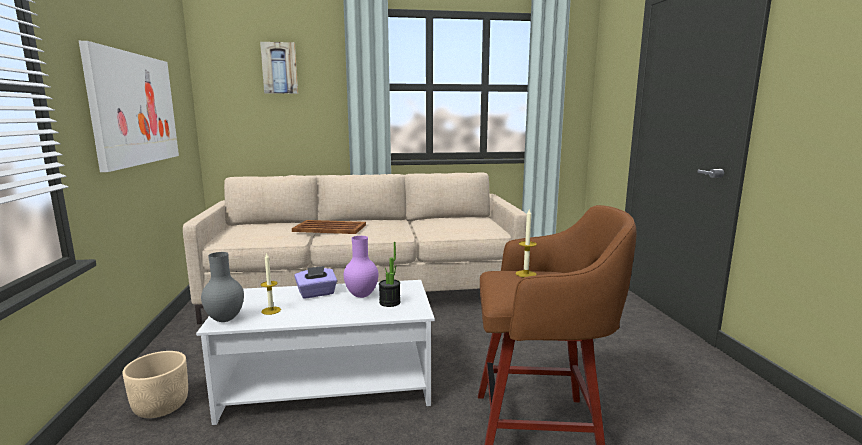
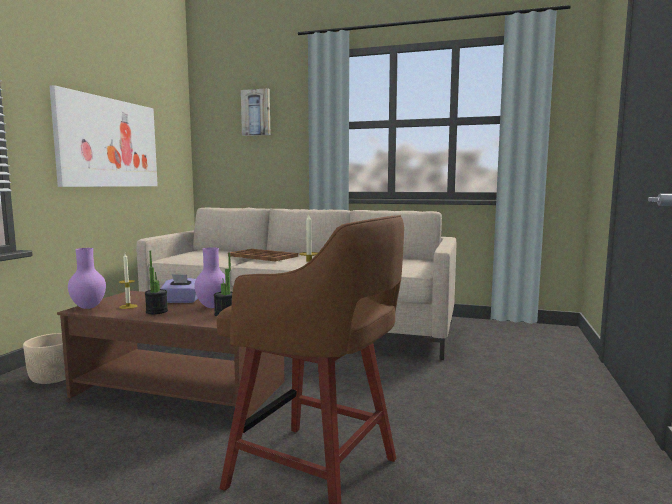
camera: 25 degrees right, 5 degrees down
(224, 319) = (88, 307): grey vase -> purple vase
(314, 311) = (157, 311): none -> potted plant
(330, 384) = (181, 389): white coffee table -> brown coffee table

